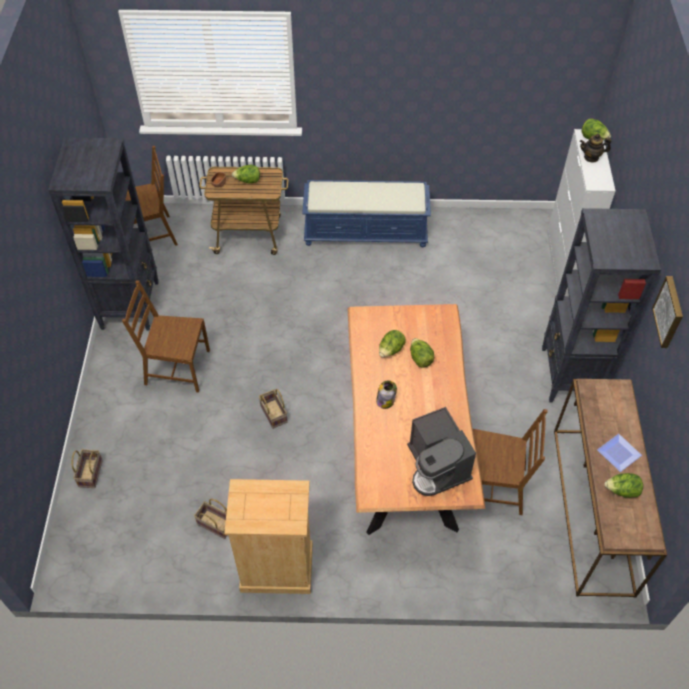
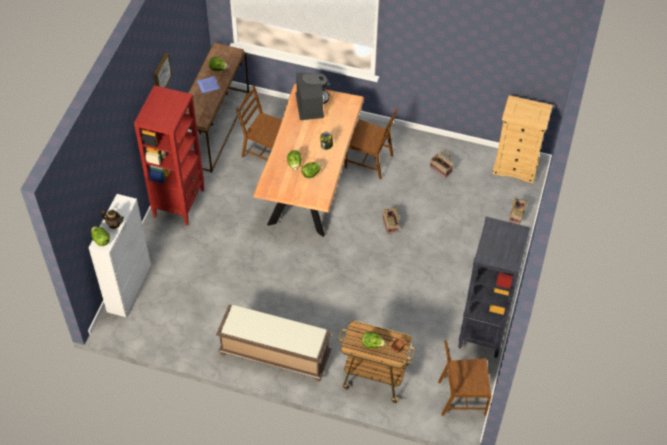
camera: 165 degrees left, 0 degrees up
(176, 368) = (452, 272): brown chair -> brown chair (369, 161)
(276, 568) = (409, 140): beige dresser -> beige dresser (515, 167)
(366, 231) = (274, 354): blue bench -> brown bench
(570, 376) = (179, 203): black bookcase -> red bookcase

